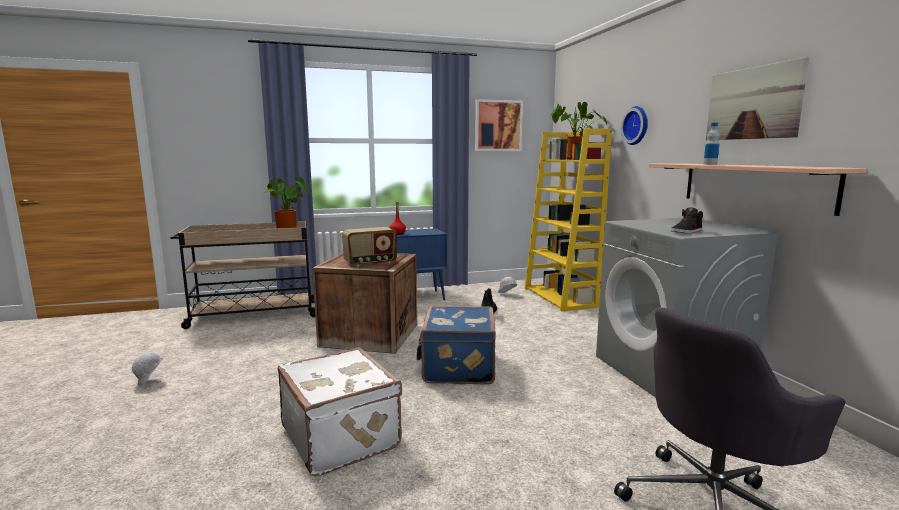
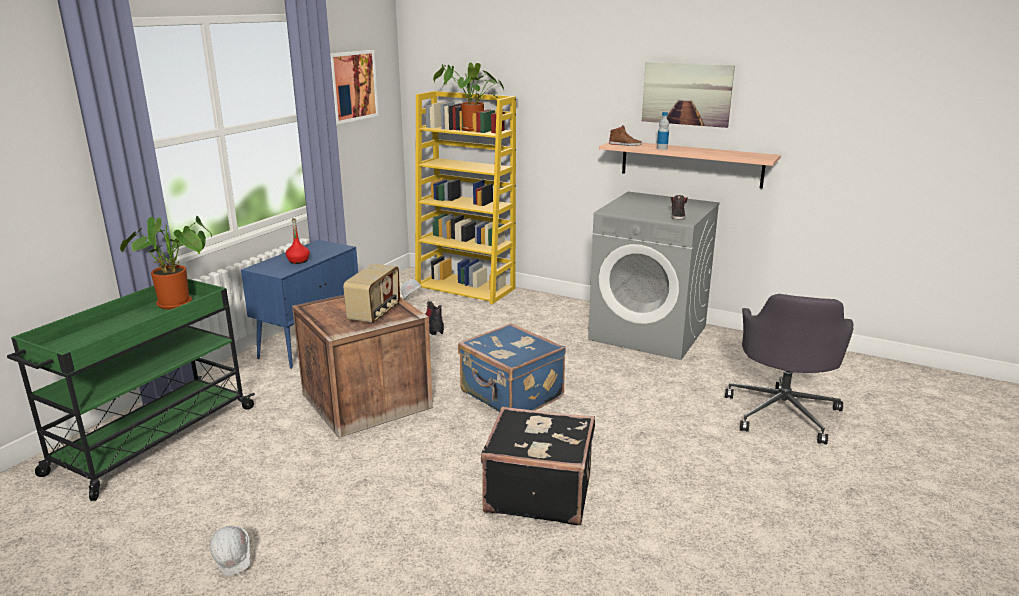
camera: 45 degrees left, 10 degrees up
(252, 315) = (151, 440): beige cart -> green cart
(342, 436) = (538, 492): white suitcase -> black suitcase
(637, 125) = (551, 96): wall clock -> none
(679, 163) = (625, 144): none -> brown shoe

